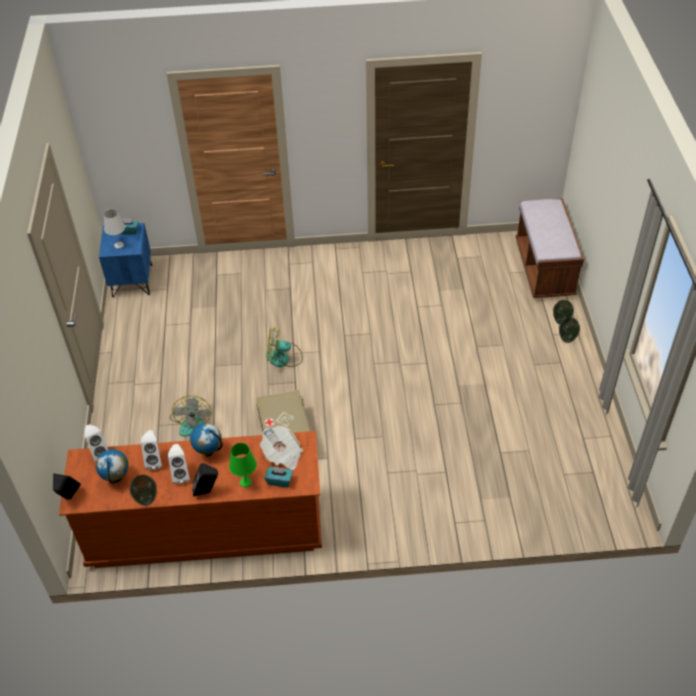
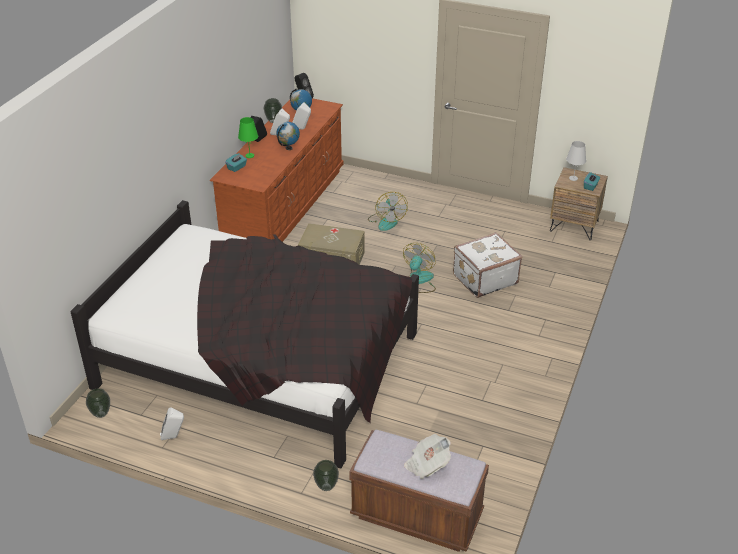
camera: 115 degrees right, 10 degrees down
(99, 454) = (328, 112): white speaker -> white speaker (174, 437)
(132, 281) = (574, 226): blue nightstand -> brown nightstand
(191, 421) = (386, 221): fan -> fan turned 120 degrees counterclockwise
(253, 316) = (484, 279): none -> white suitcase
(282, 454) = (256, 174): newspaper -> newspaper (427, 464)
(467, 422) = (261, 360): none -> black bed
(567, 339) = (298, 478): vase -> vase (101, 414)

